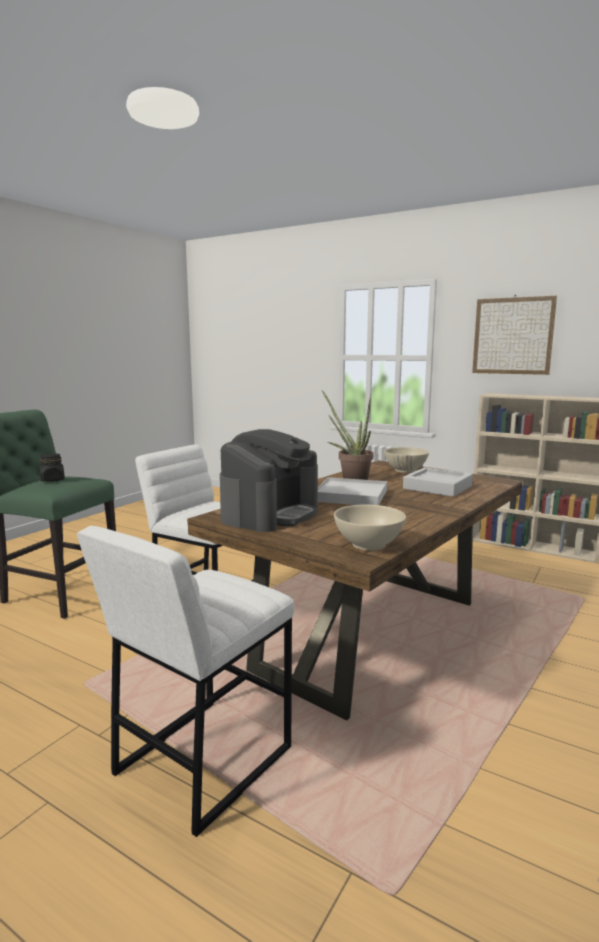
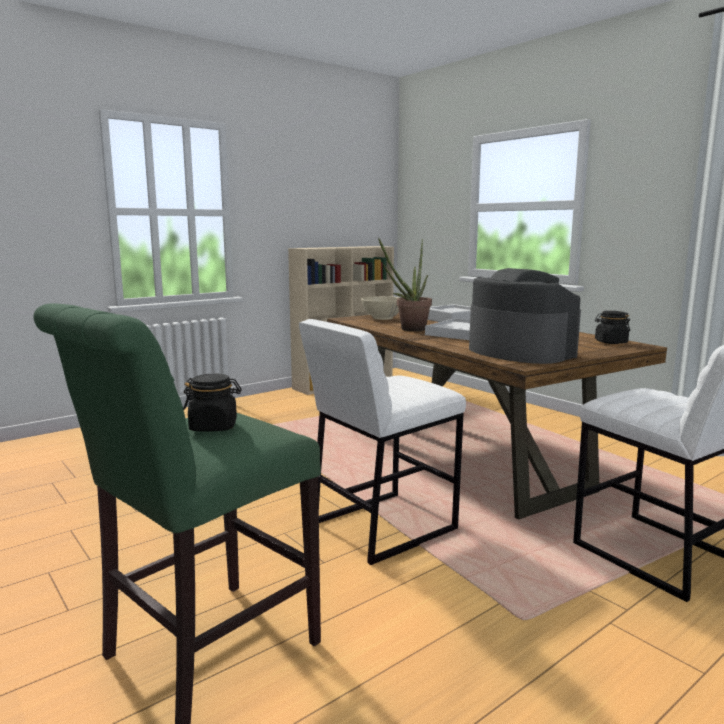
camera: 70 degrees left, 0 degrees up
(369, 545) = (610, 342): beige bowl -> black jar
(513, 334) = (299, 190): picture -> none

